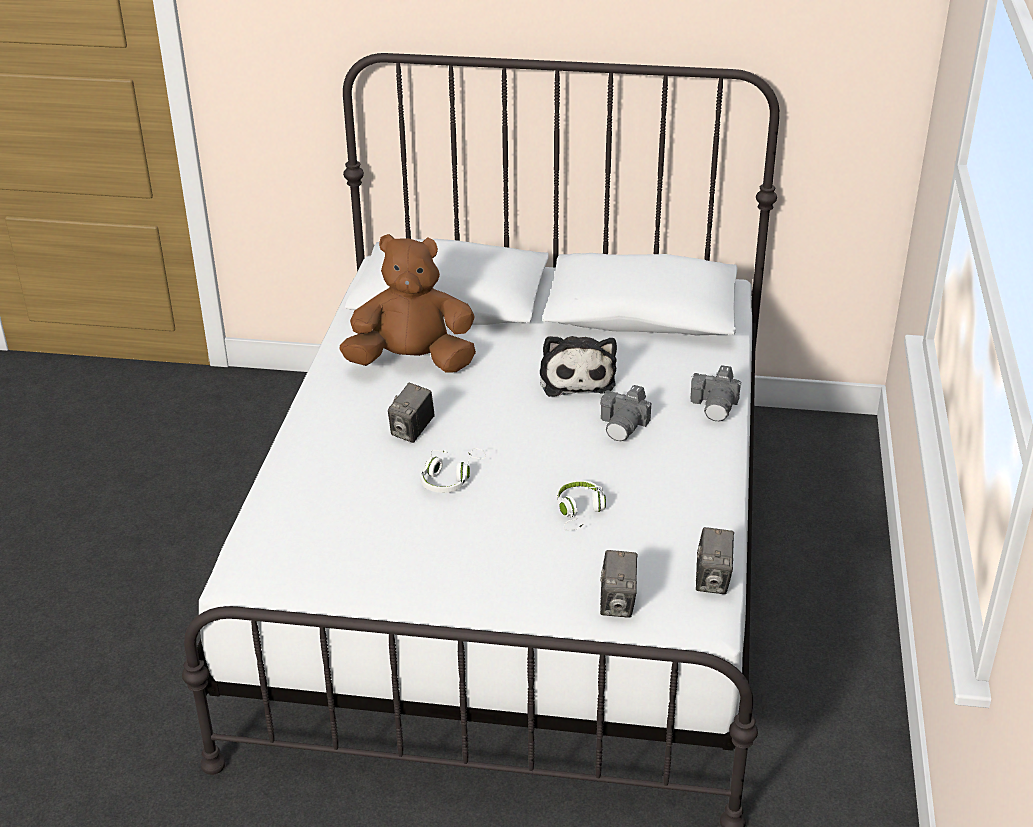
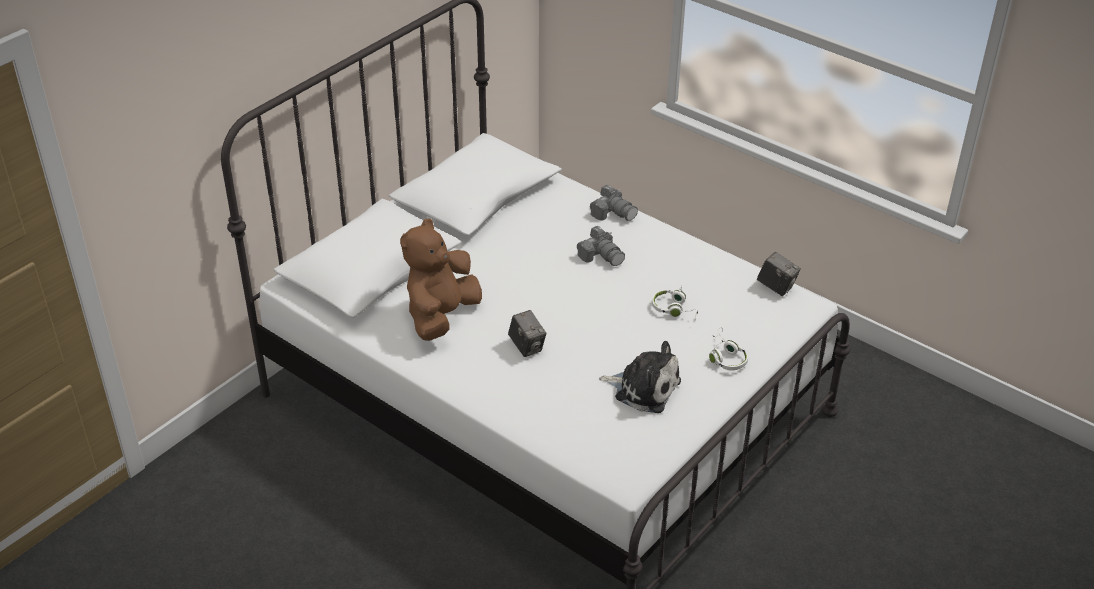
camera: 60 degrees left, 5 degrees up
(450, 478) = (596, 349): white headphones -> white headphones (725, 357)
(576, 378) = (531, 253): plush toy -> plush toy (643, 388)
(617, 603) = (771, 330): camera -> none

